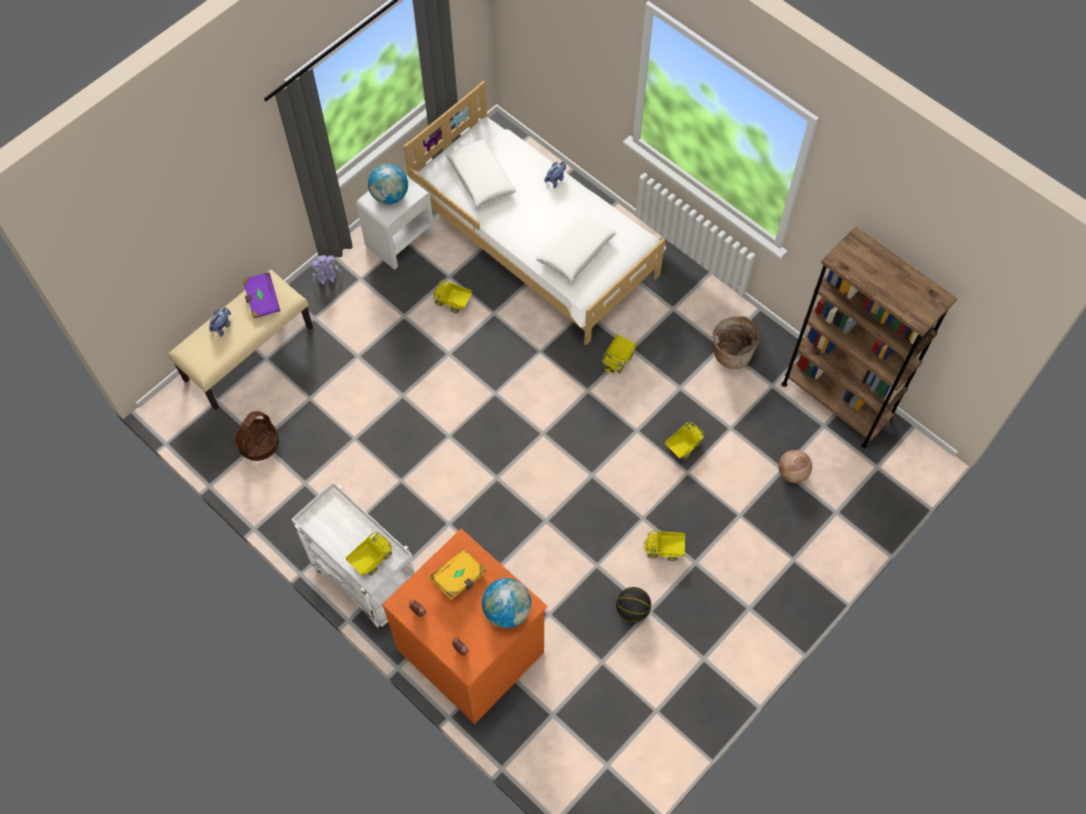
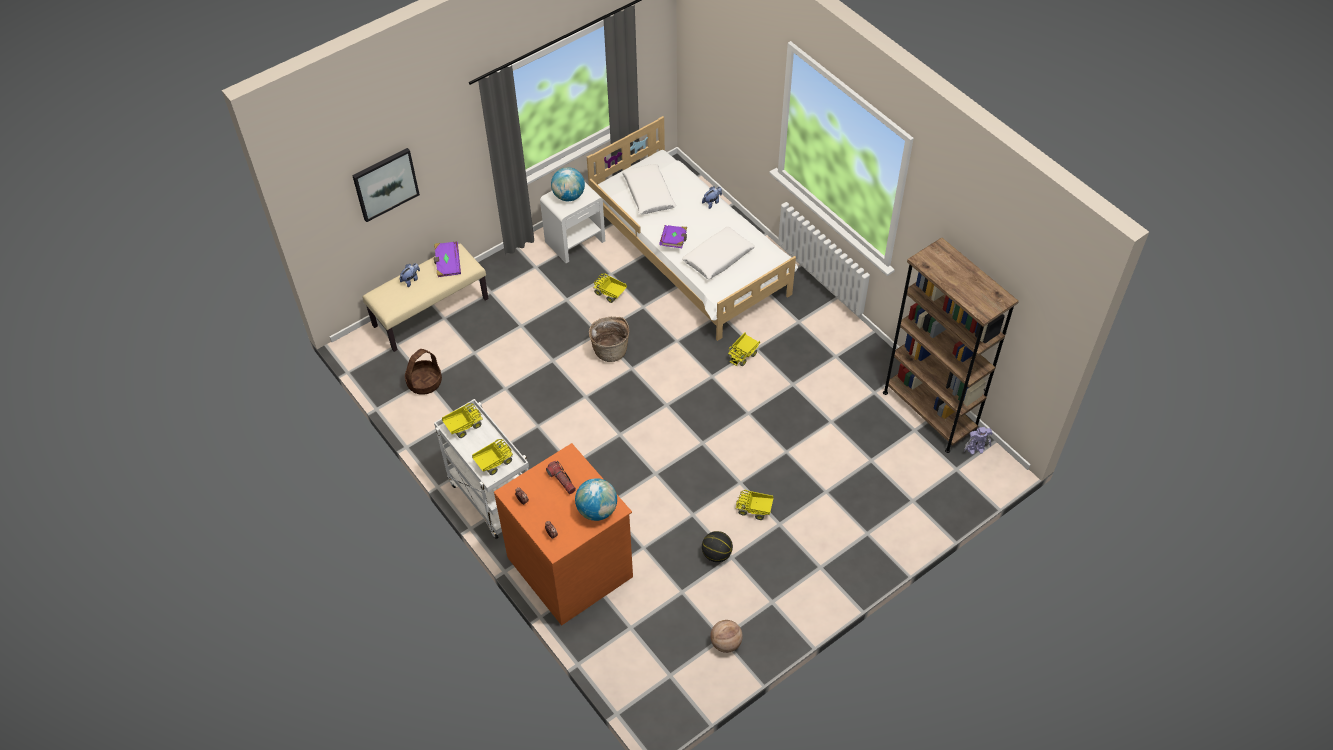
camera: 10 degrees right, 10 degrees down
(178, 230) = (385, 184): none -> picture
(327, 278) = (508, 263): toy robot -> toy robot (976, 449)
(459, 578) = (561, 480): yellow book -> flashlight
(521, 236) = (674, 241): none -> purple book
(683, 446) = (786, 430): toy truck -> toy truck (463, 426)
(731, 353) = (843, 362): basket -> basket (610, 349)
(792, 473) = (879, 464): basketball -> basketball (726, 643)

